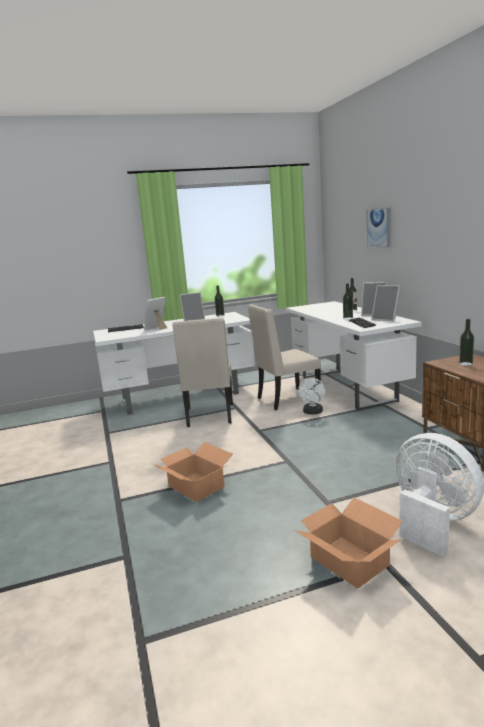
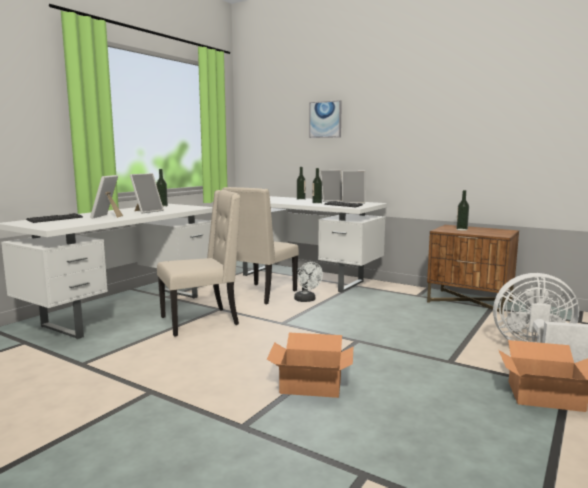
camera: 40 degrees left, 5 degrees down
(209, 416) = (201, 321): beige chair -> beige chair turned 75 degrees counterclockwise

